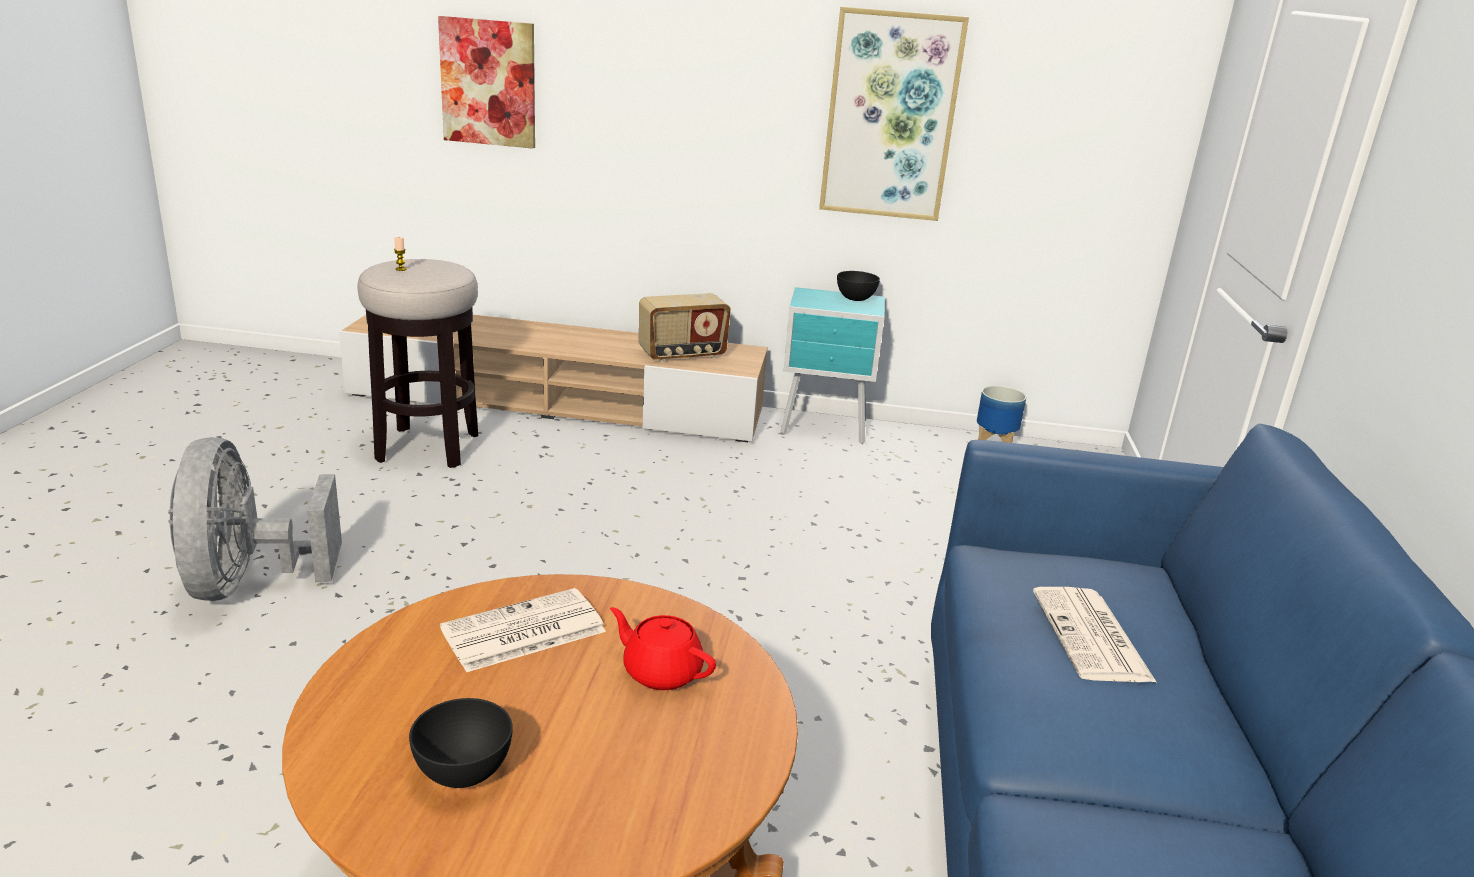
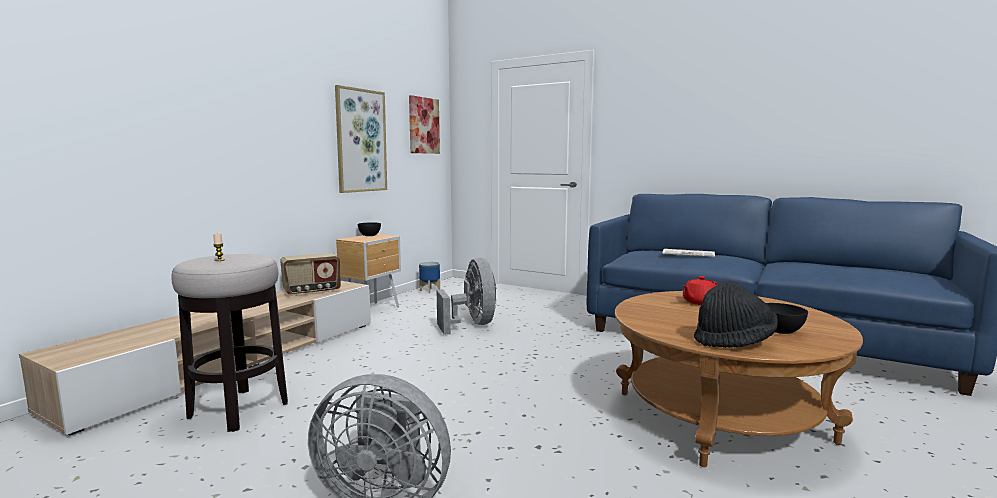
camera: 65 degrees left, 15 degrees down
(378, 702) = (733, 341): none -> black hat
(488, 83) = (120, 132): picture -> picture (423, 125)
(522, 632) = (669, 317): newspaper -> none
(682, 355) = (312, 292): radio -> radio turned 60 degrees clockwise
(826, 428) = (373, 310): turquoise nightstand -> brown nightstand
(838, 527) = (472, 325): none -> grey fan

